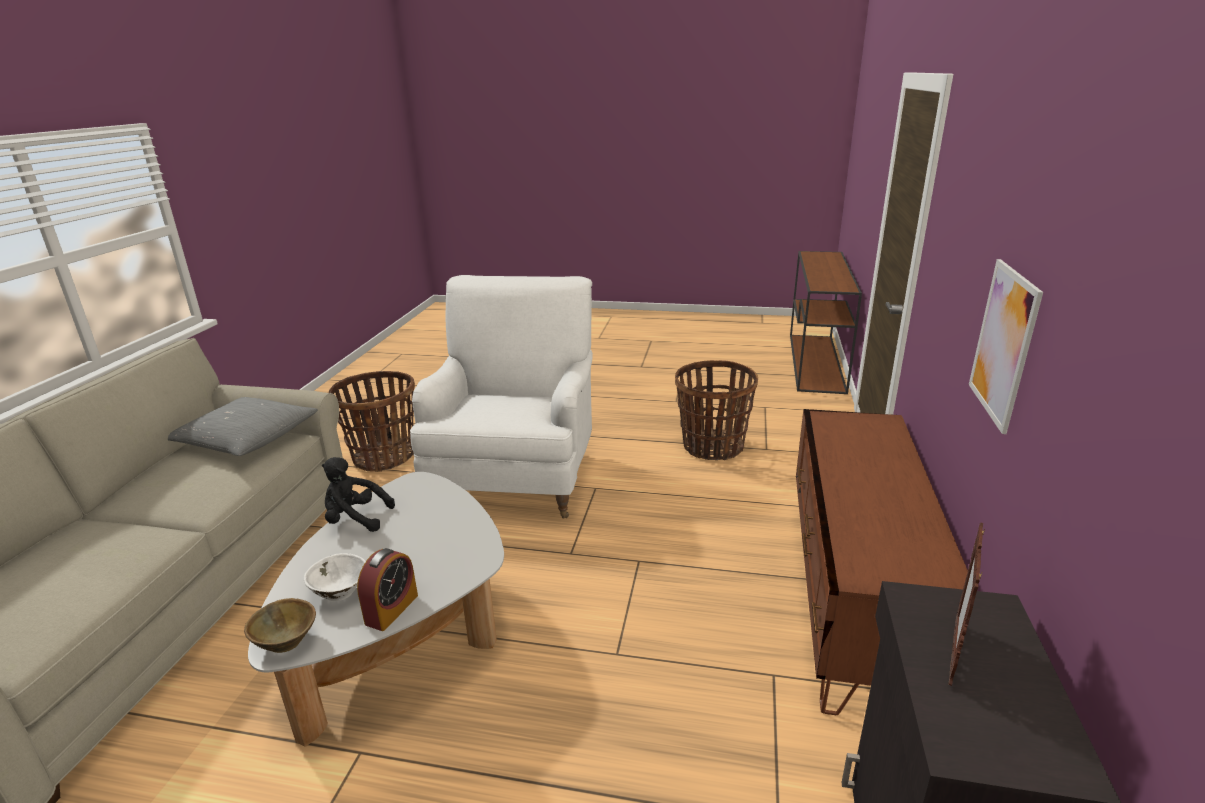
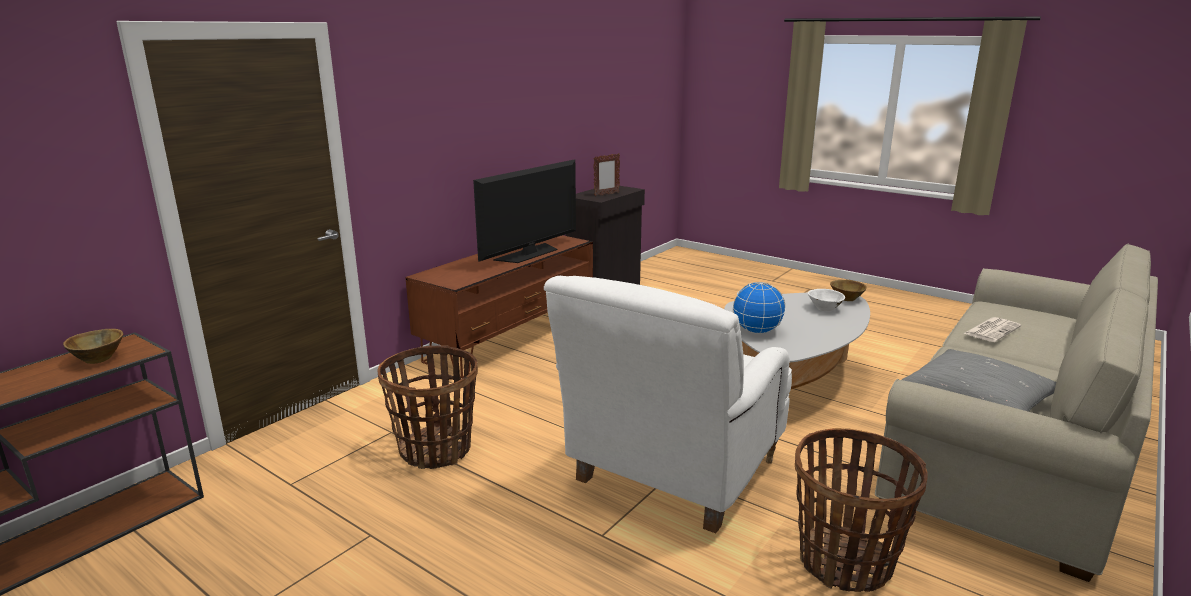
camera: 155 degrees left, 5 degrees down
(114, 553) = (991, 330): none -> newspaper
(356, 519) = (828, 338): black plush toy -> none
(392, 609) = (792, 299): alarm clock -> none
(449, 508) = (756, 331): none -> globe
(828, 282) = (99, 359): none -> brown bowl
(859, 504) = (529, 254): none -> television
(1003, 344) = (503, 141): picture -> none

